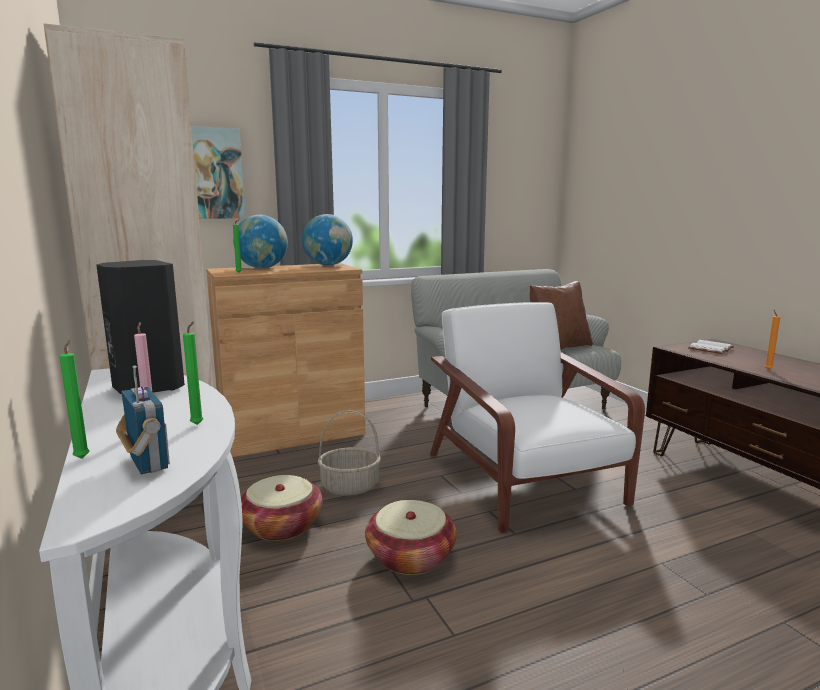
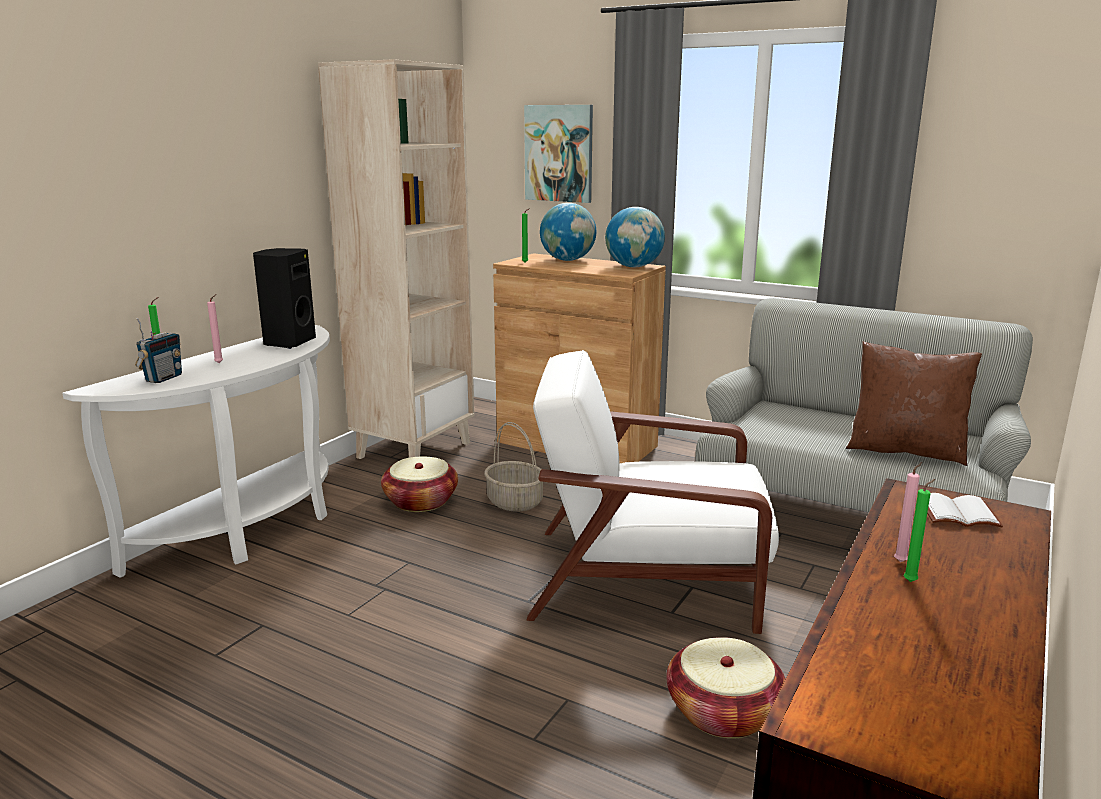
camera: 55 degrees right, 5 degrees up
(198, 424) = (231, 370): green candle -> green candle (912, 581)
(410, 557) = (433, 565): basket -> basket (723, 712)
(524, 480) = (648, 578): white armchair -> white armchair turned 120 degrees counterclockwise
(767, 369) = (901, 561): orange candle -> pink candle

